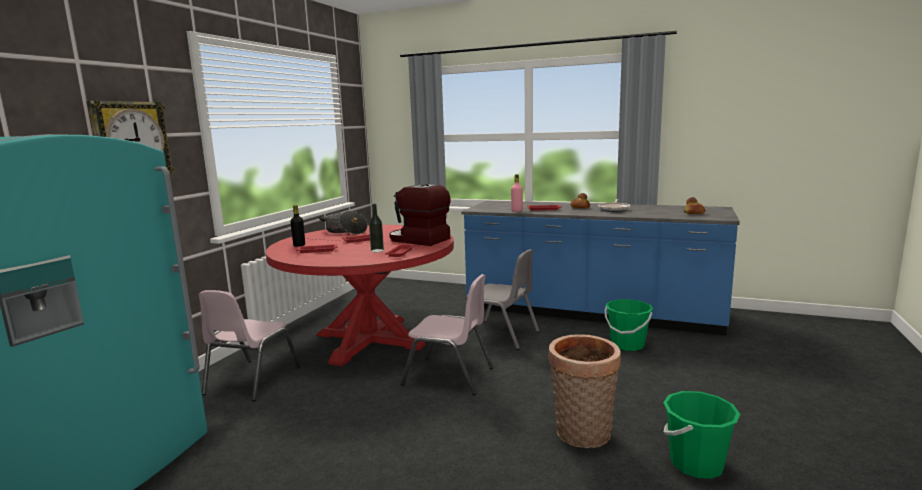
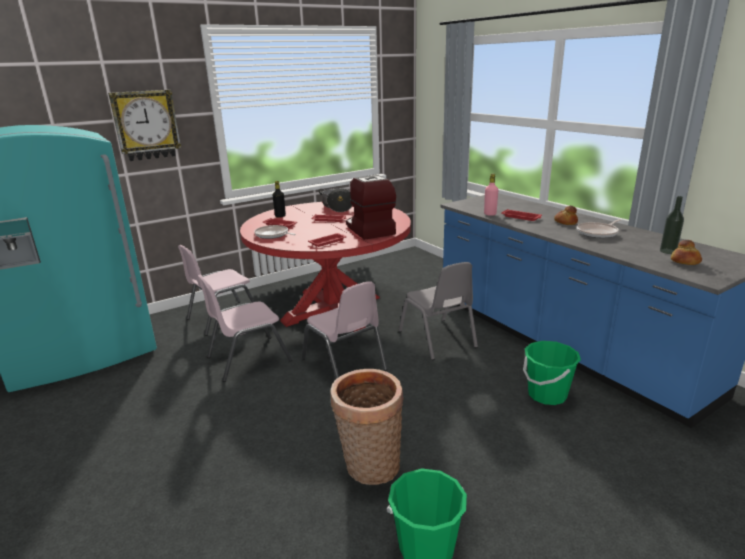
camera: 35 degrees right, 10 degrees up
(329, 258) = (273, 235): none -> frying pan
(341, 403) = (248, 358): none -> pink chair
(377, 250) = (317, 235): bottle -> bottle (668, 251)

